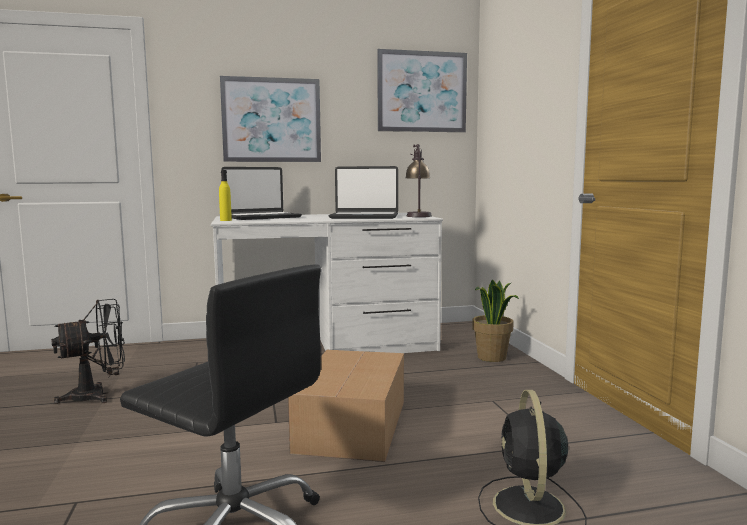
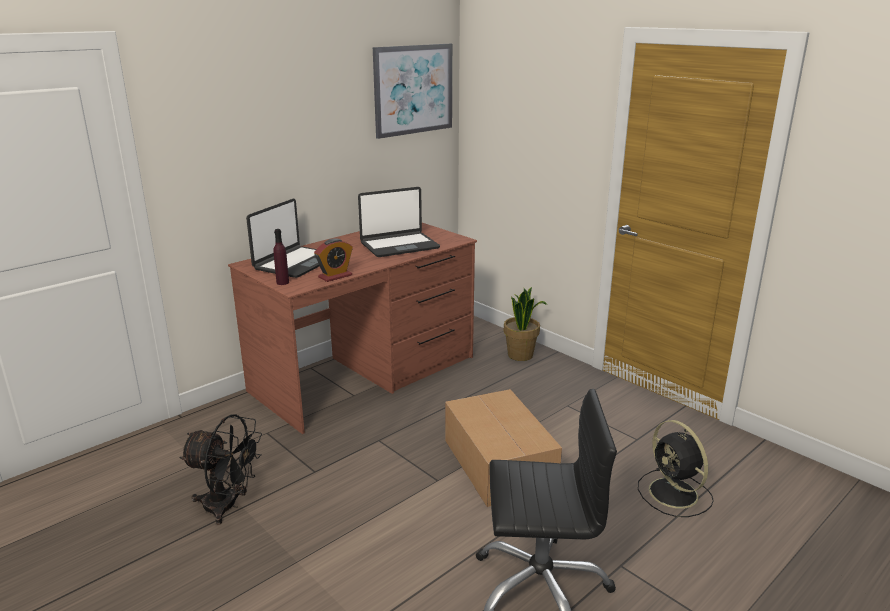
camera: 30 degrees left, 15 degrees up
(97, 395) = (228, 506): black fan -> black fan turned 75 degrees clockwise
(225, 220) = (282, 282): yellow bottle -> purple bottle
(271, 120) = (274, 143): picture -> none
(271, 221) = (335, 276): none -> alarm clock
(327, 344) = (365, 374): white desk -> brown desk
(418, 215) = (440, 232): table lamp -> none

